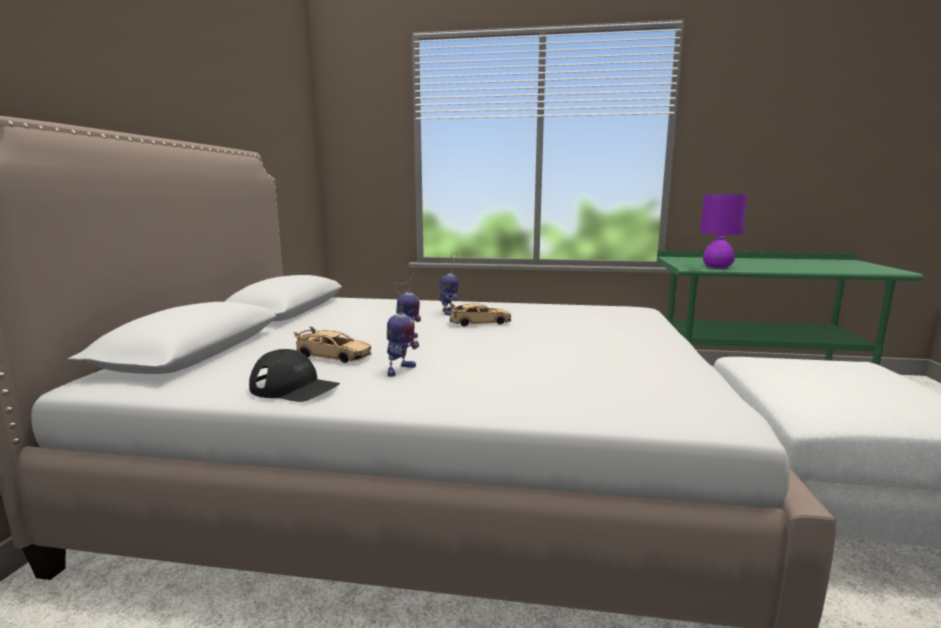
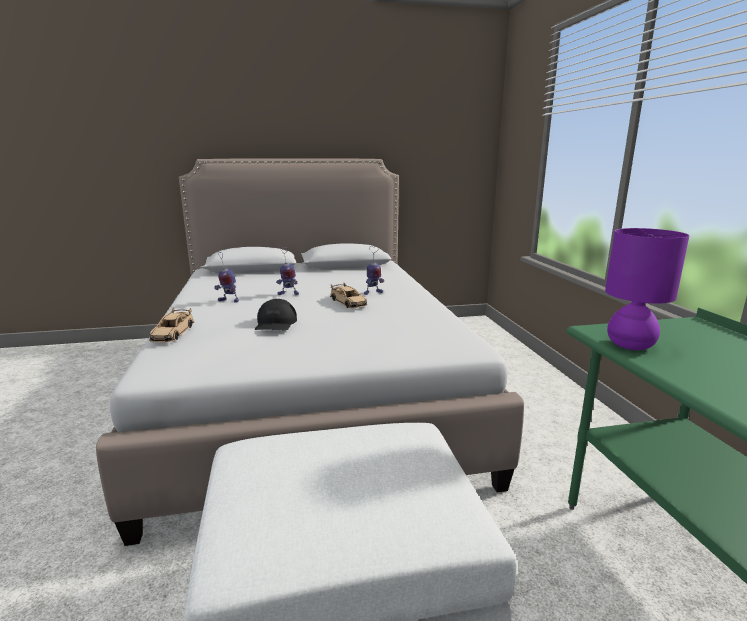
camera: 70 degrees right, 5 degrees up
(294, 388) = (200, 290): black cap -> black cap (275, 323)
(333, 356) = (251, 287): beige toy car -> beige toy car (173, 333)

